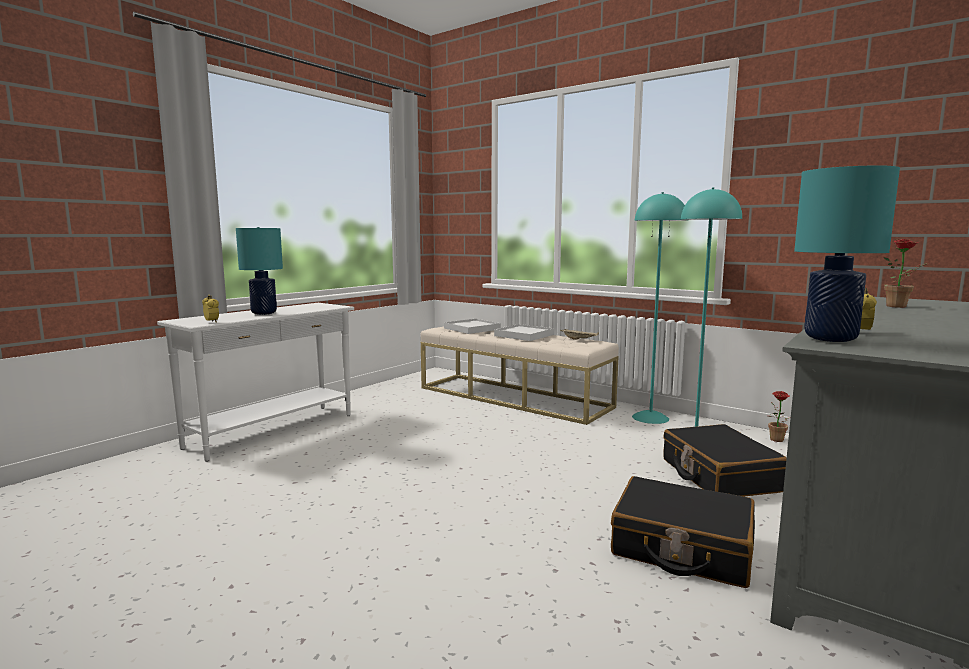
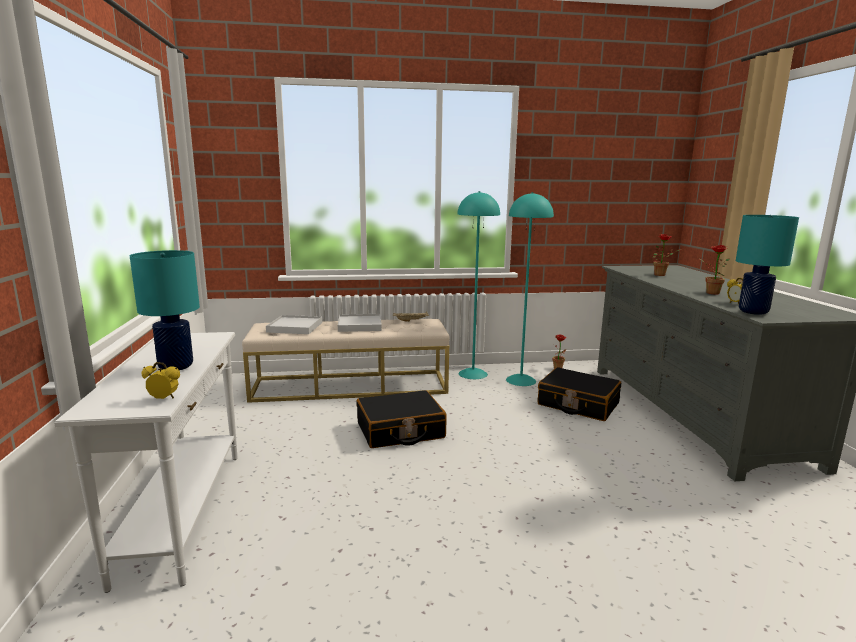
camera: 45 degrees left, 5 degrees up
(681, 548) = (645, 460): black suitcase -> black suitcase (400, 431)
(879, 323) = (709, 292): none -> potted plant

